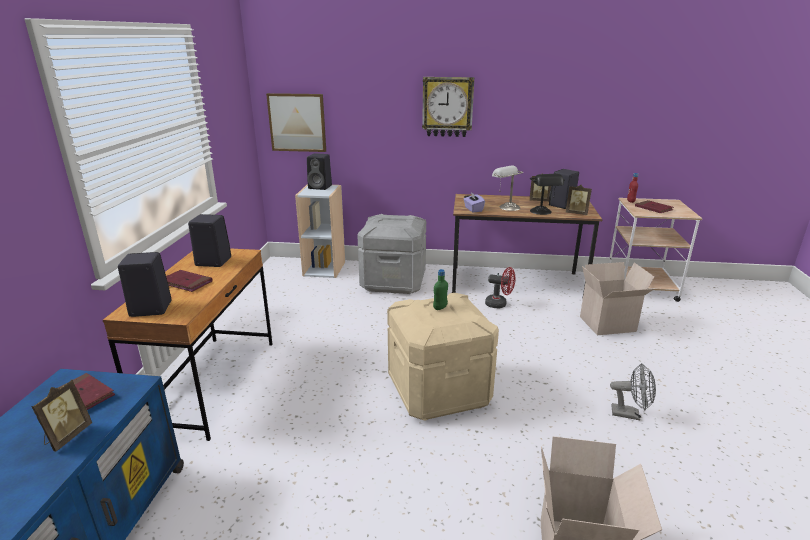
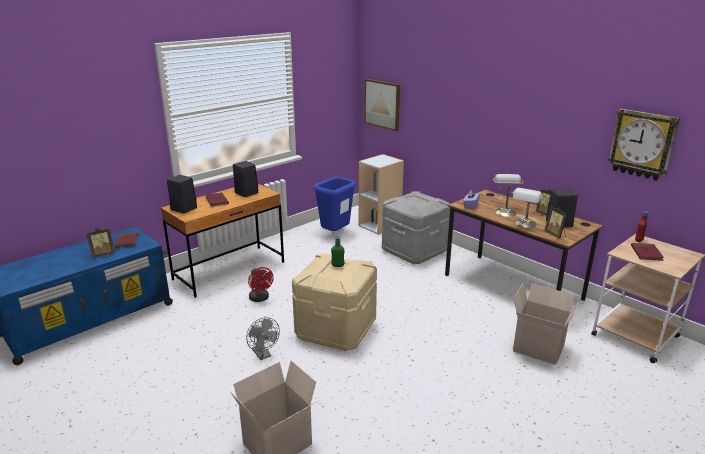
camera: 40 degrees right, 0 degrees up
(289, 292) = (335, 234): none -> blue trash can
(321, 187) = (386, 159): black speaker -> none
(447, 107) = (486, 110): wall clock -> wall clock (642, 144)
(499, 304) = (469, 297): red fan -> red fan (260, 299)
(543, 212) = (525, 225): black table lamp -> white table lamp
(630, 414) = (440, 407): grey fan -> grey fan (263, 355)

